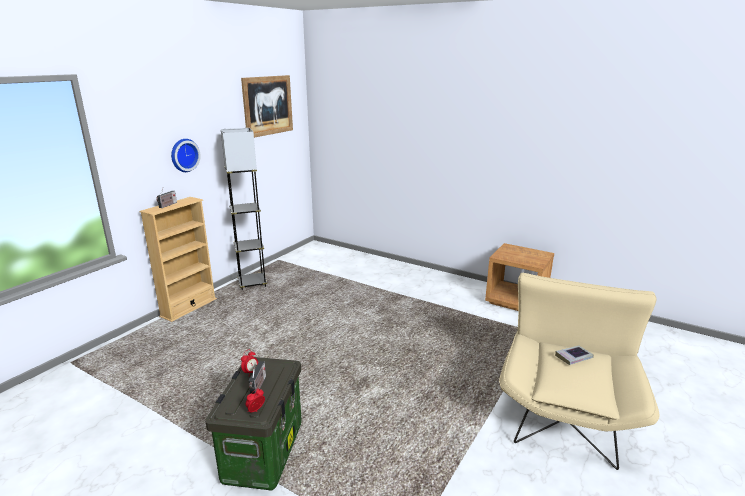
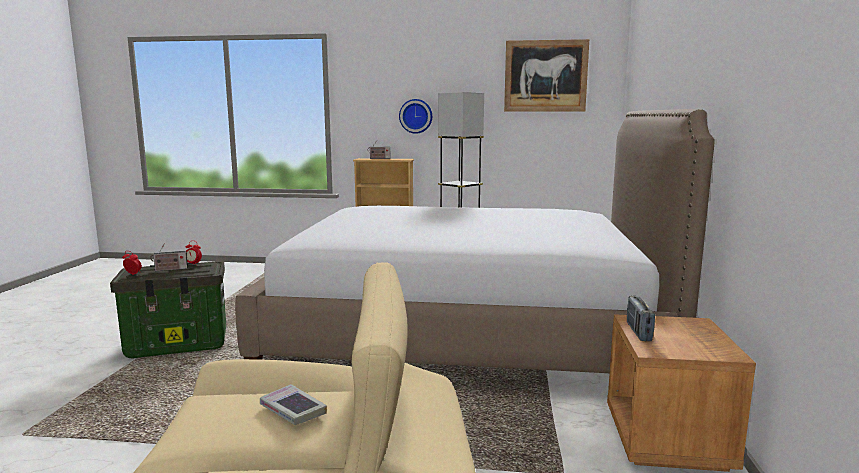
camera: 65 degrees right, 10 degrees down
(362, 311) = (465, 331): none -> bed
(515, 260) = (638, 332): none -> radio

